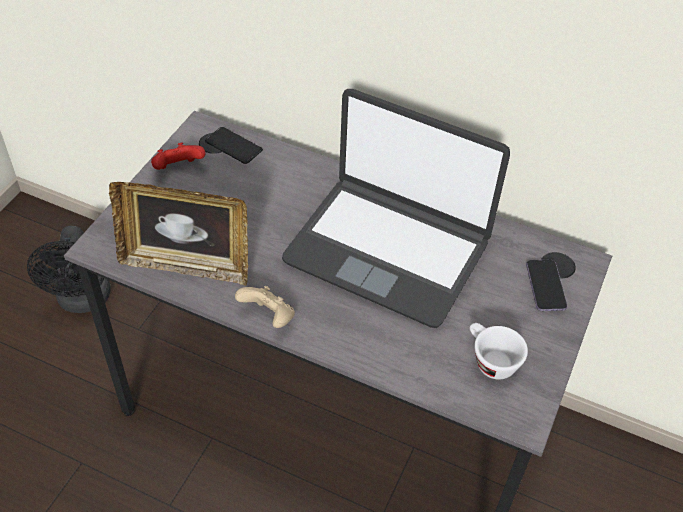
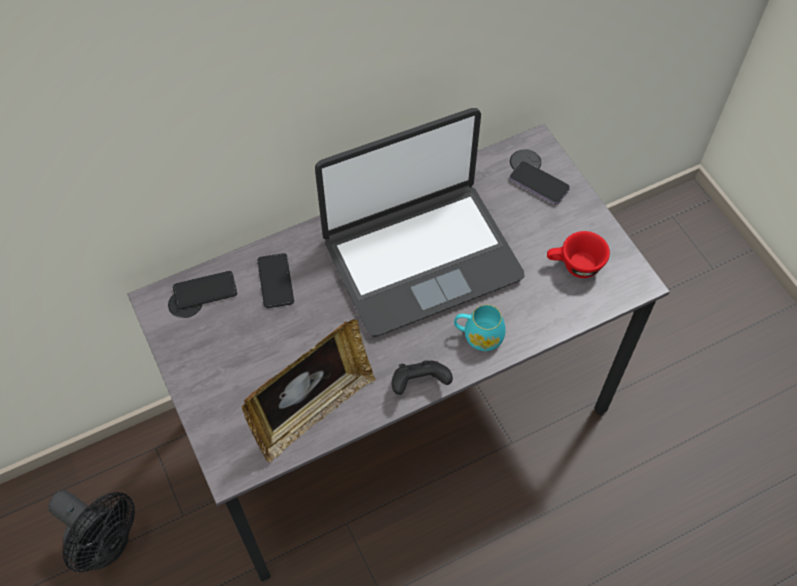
camera: 50 degrees left, 10 degrees up
(178, 169) = (193, 350): red game controller -> none
(268, 317) = (419, 384): beige game controller -> black game controller
(279, 178) = (275, 281): none -> phone
(351, 331) = (478, 336): none -> turquoise mug
(490, 360) = (574, 266): white cup -> red cup

